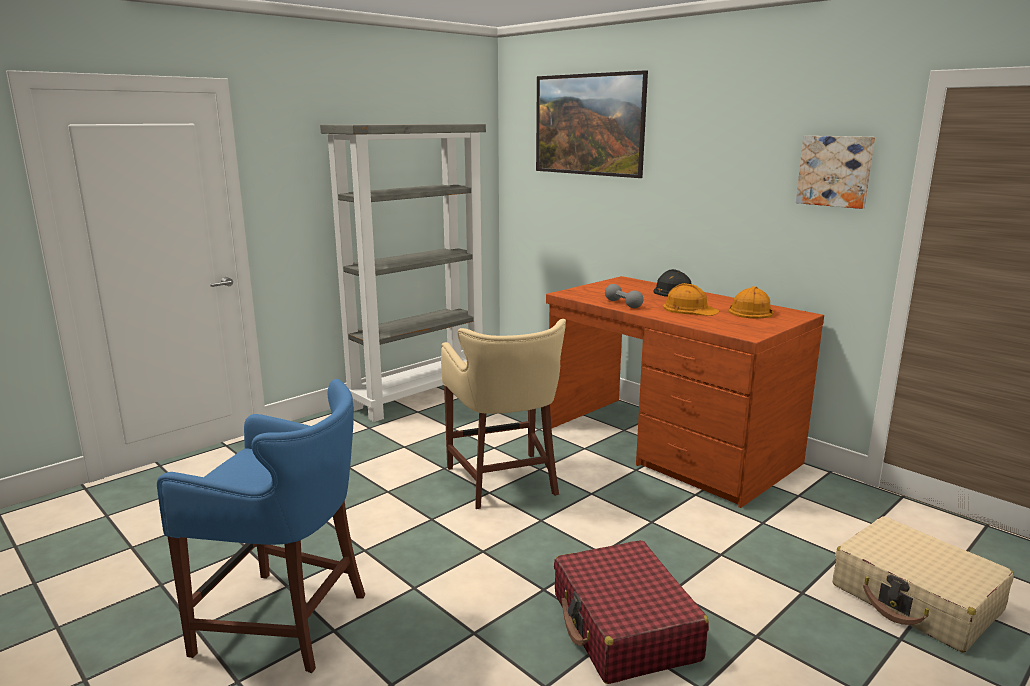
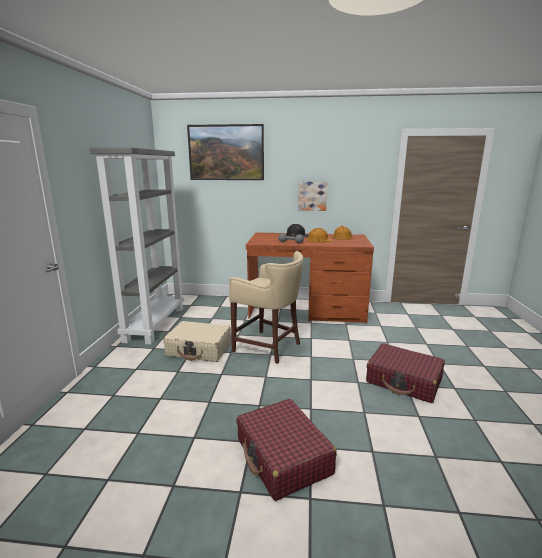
camera: 40 degrees left, 0 degrees up
(288, 622) = (283, 457): blue stool -> red suitcase
(835, 171) = (364, 171): picture -> picture (312, 195)
(916, 599) = (451, 332): beige suitcase -> beige suitcase (199, 349)

